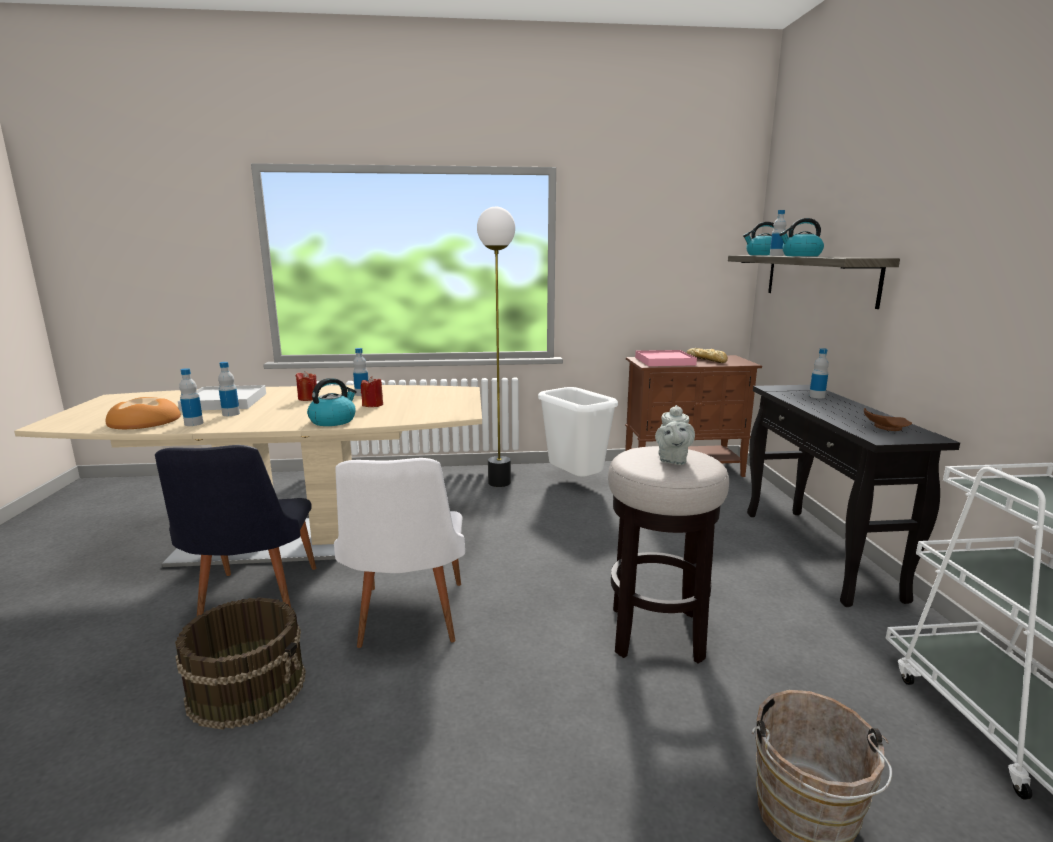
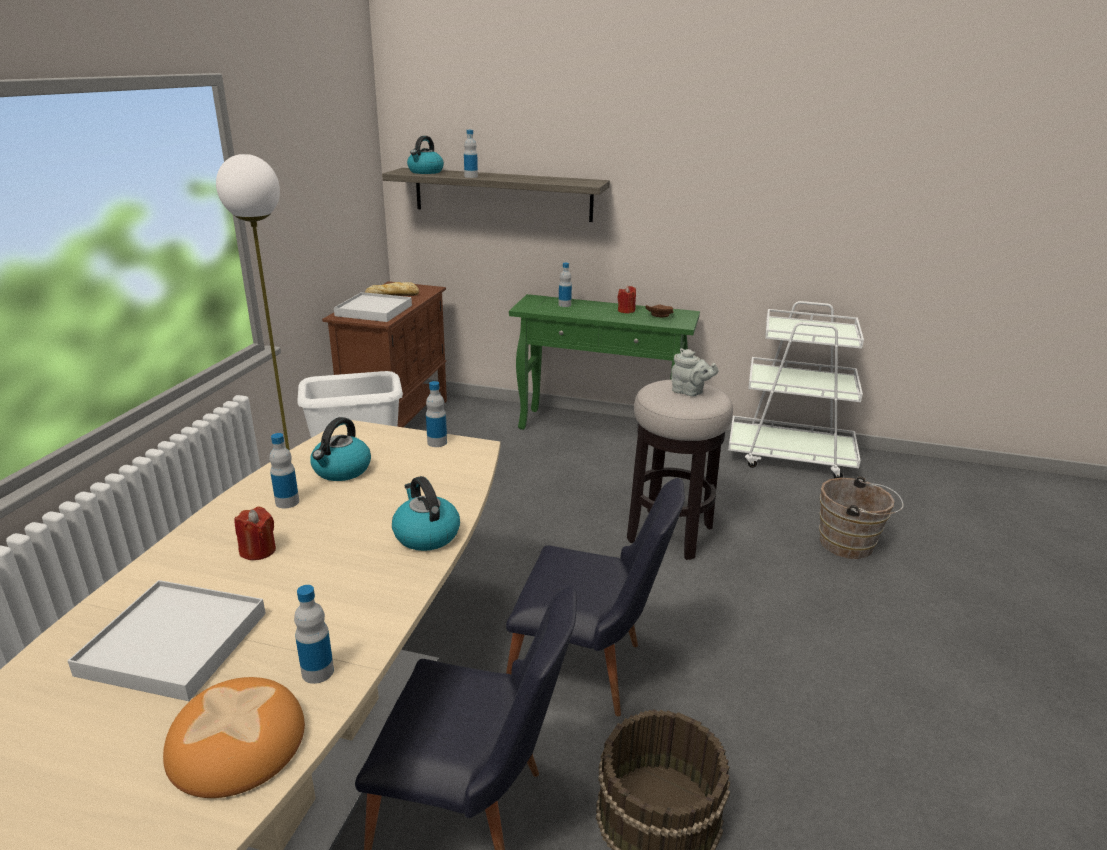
camera: 70 degrees left, 10 degrees up
(231, 414) = (286, 631): bottle -> bottle (437, 442)
(373, 405) = (367, 499): red candle -> red candle (626, 311)
(407, 621) = (588, 671): white chair -> black chair
(664, 361) = (373, 310): pink tray -> white tray
(800, 256) = (501, 177): kettle -> kettle (341, 470)
(819, 554) = (600, 429): black console table -> green console table

